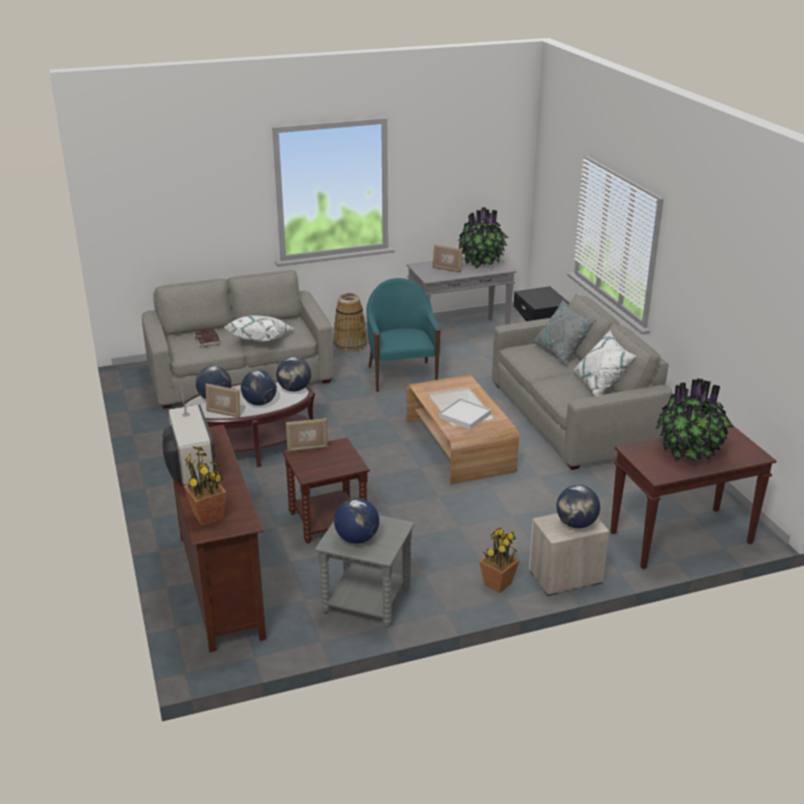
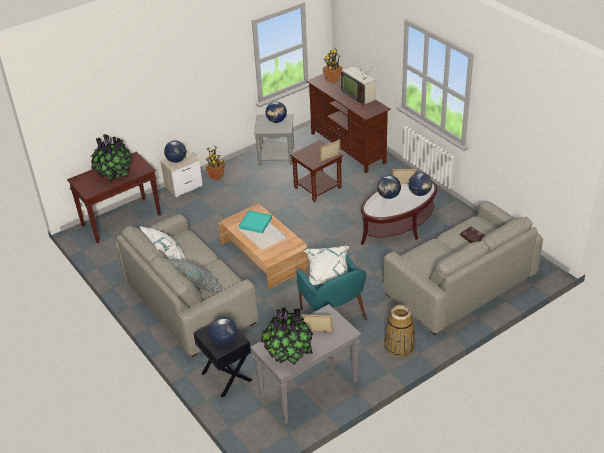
camera: 165 degrees right, 10 degrees up
(261, 339) = (435, 248): white pillow -> white pillow (328, 274)
(294, 389) = (375, 211): globe -> globe (224, 340)
(464, 416) = (255, 223): white tray -> turquoise tray

